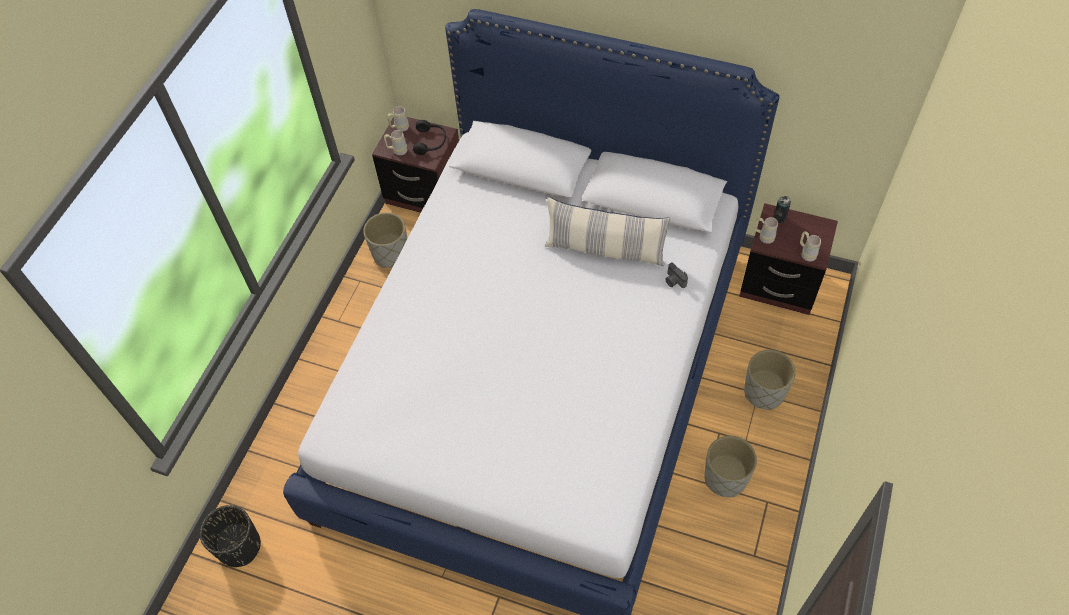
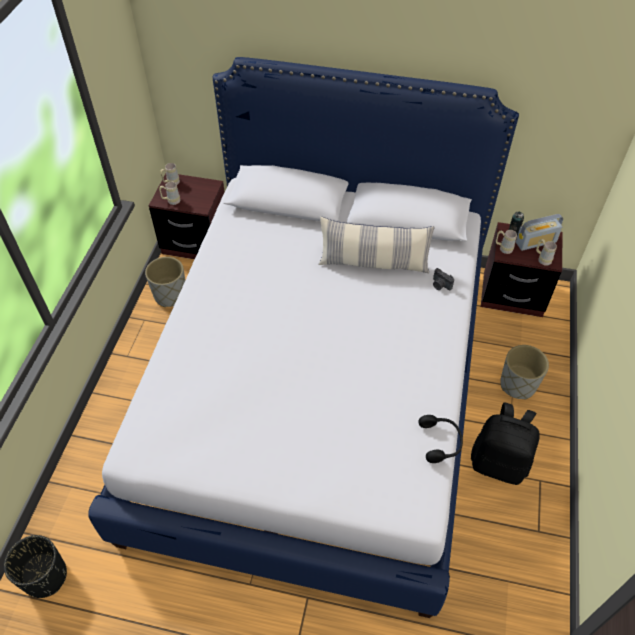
camera: 10 degrees left, 5 degrees down
(431, 142) = (200, 192): black headphones -> black headphones (441, 442)
(725, 478) = (499, 463): grey planter -> black backpack
(803, 231) = (536, 242): none -> radio

